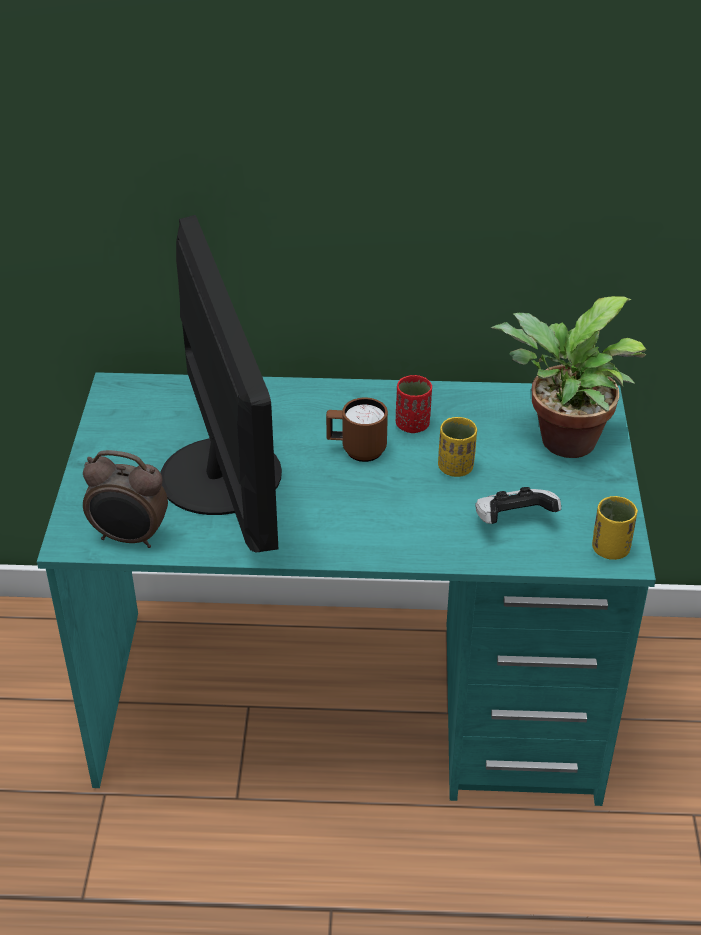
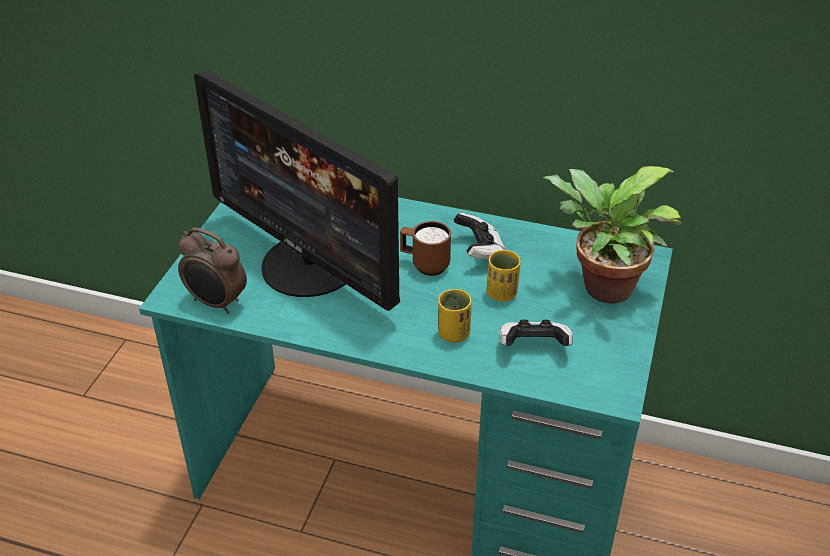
camera: 15 degrees right, 0 degrees up
(223, 474) = (310, 265): monitor -> monitor turned 135 degrees clockwise
(412, 425) = (480, 252): red cup -> game controller
(610, 549) = (609, 387): yellow cup -> yellow cup (453, 334)

